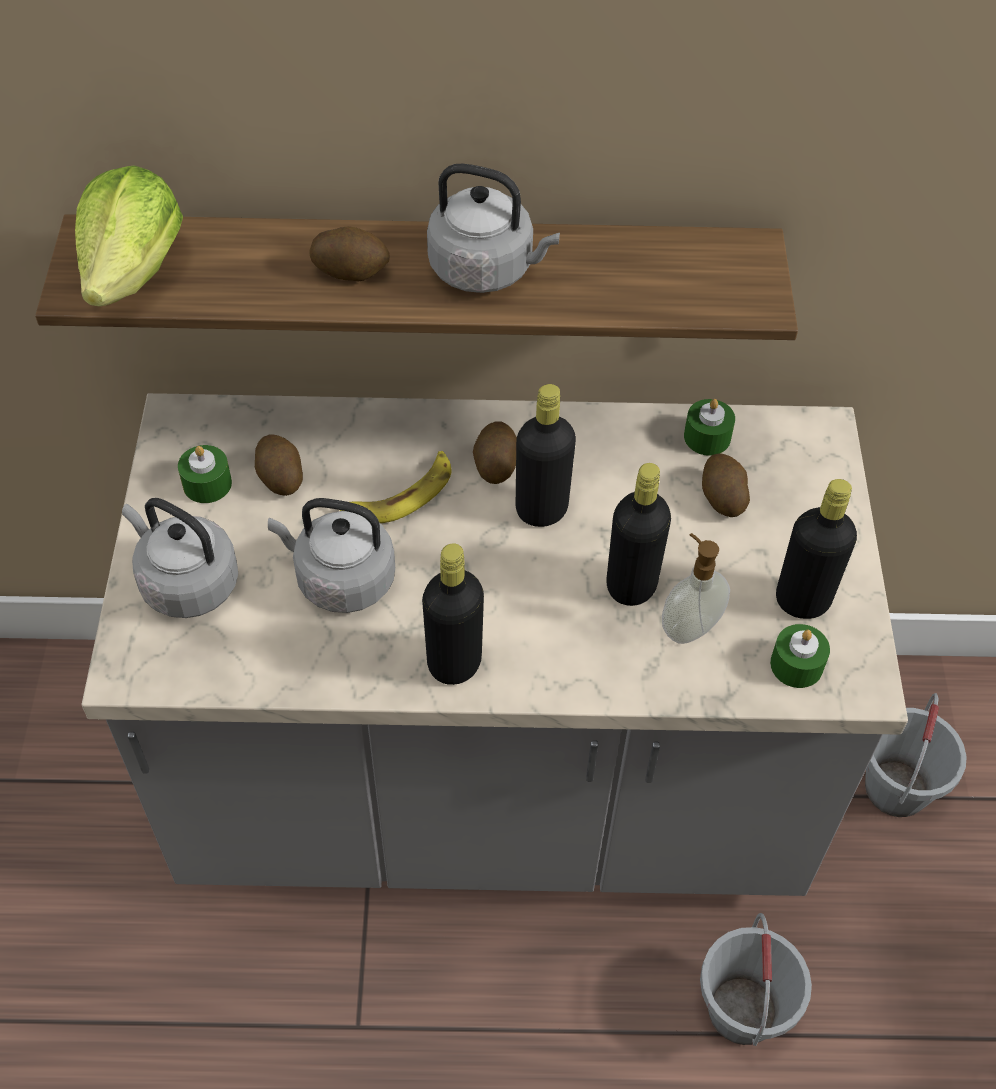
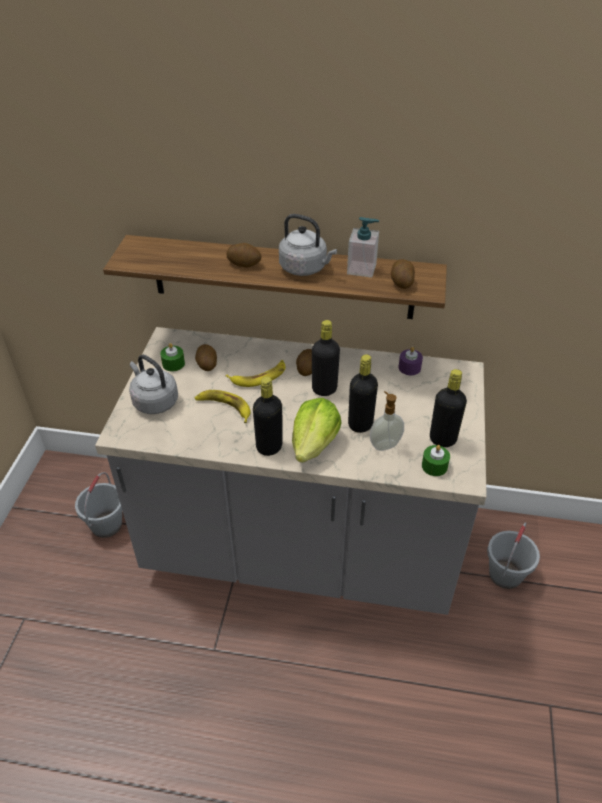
camera: 10 degrees right, 10 degrees down
(135, 272) = (150, 257): lettuce -> lettuce (315, 444)
(340, 579) = (224, 407): grey kettle -> banana
(608, 259) = (362, 269): none -> soap dispenser
(707, 437) = (409, 367): green candle -> purple candle
(722, 497) = (412, 392): potato -> potato (401, 282)
(743, 1010) = (409, 670): grey bucket -> grey bucket (107, 525)

